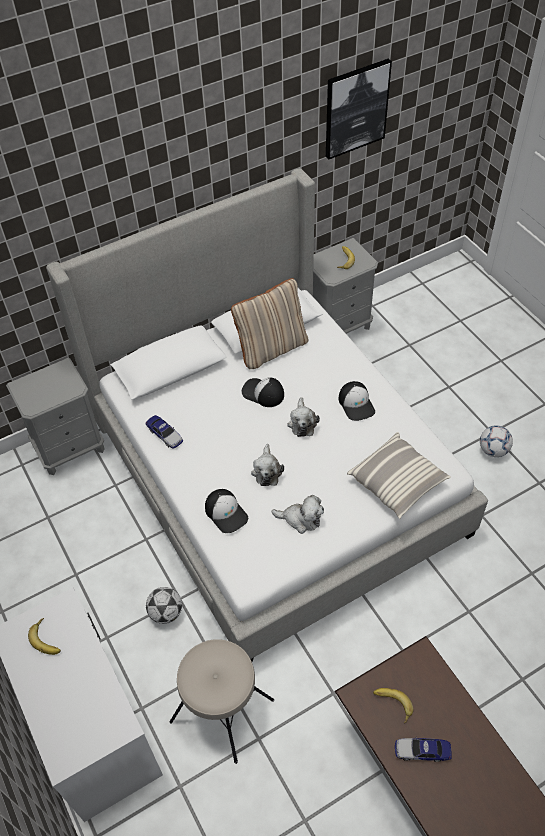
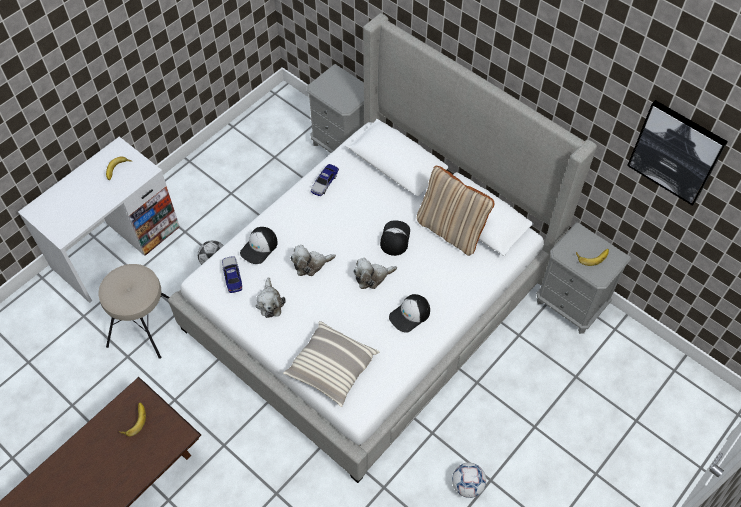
camera: 70 degrees right, 5 degrees up
(422, 751) = (100, 450): toy car -> toy car (232, 276)

